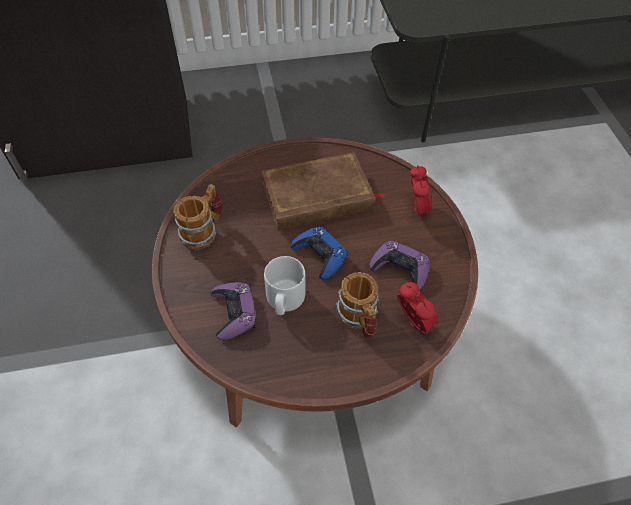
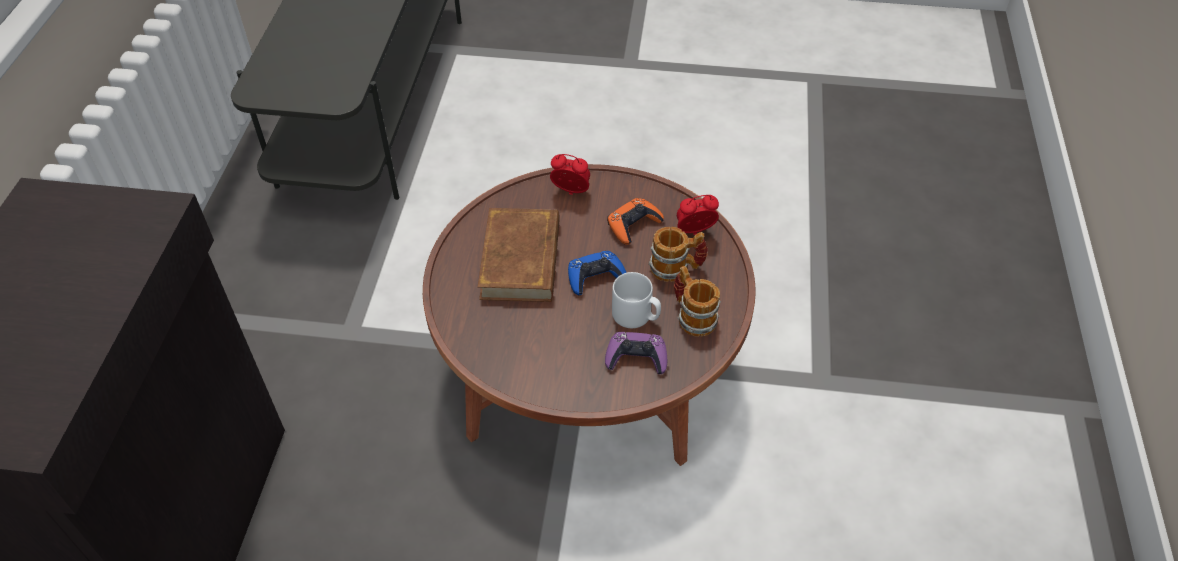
camera: 70 degrees left, 5 degrees down
(204, 230) = (525, 361): mug -> mug (692, 316)
(400, 268) = (633, 225): purple game controller -> orange game controller

